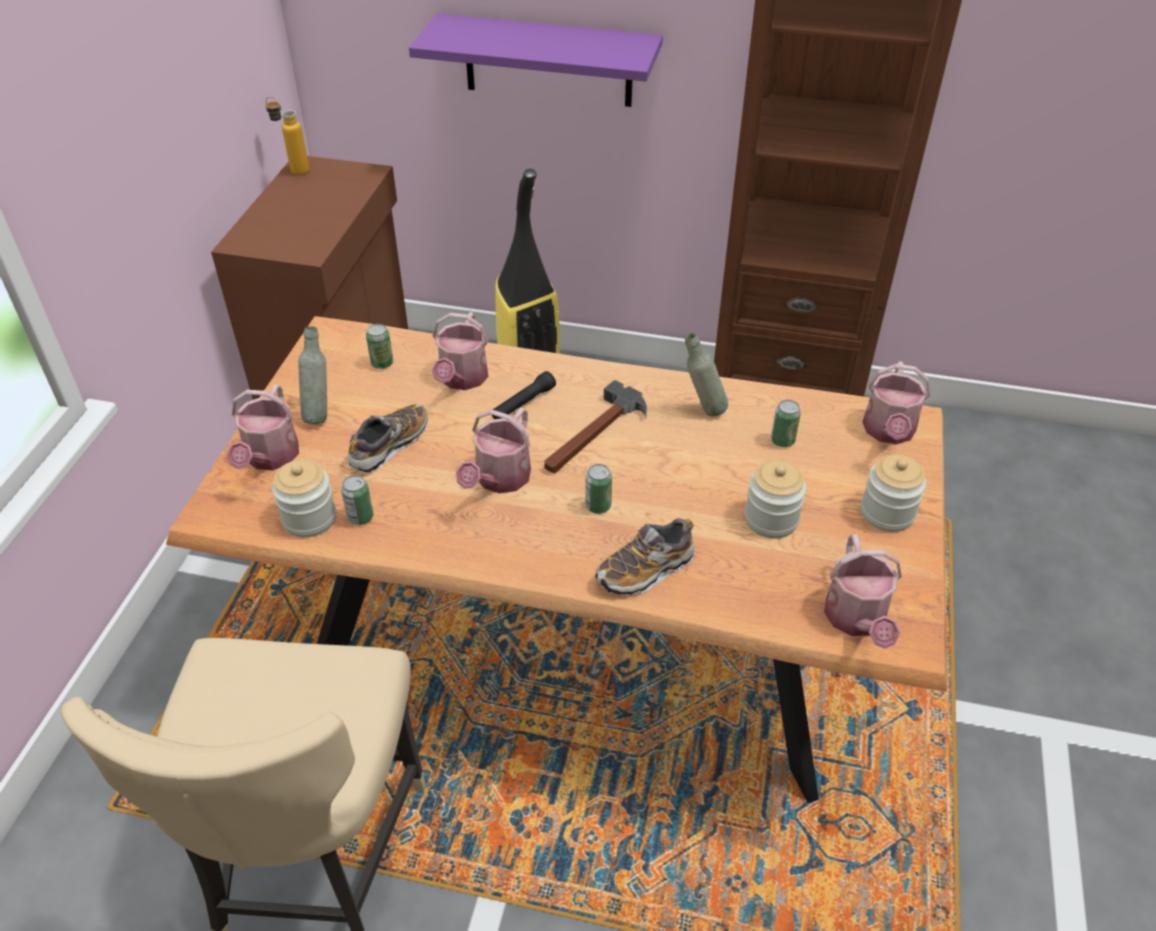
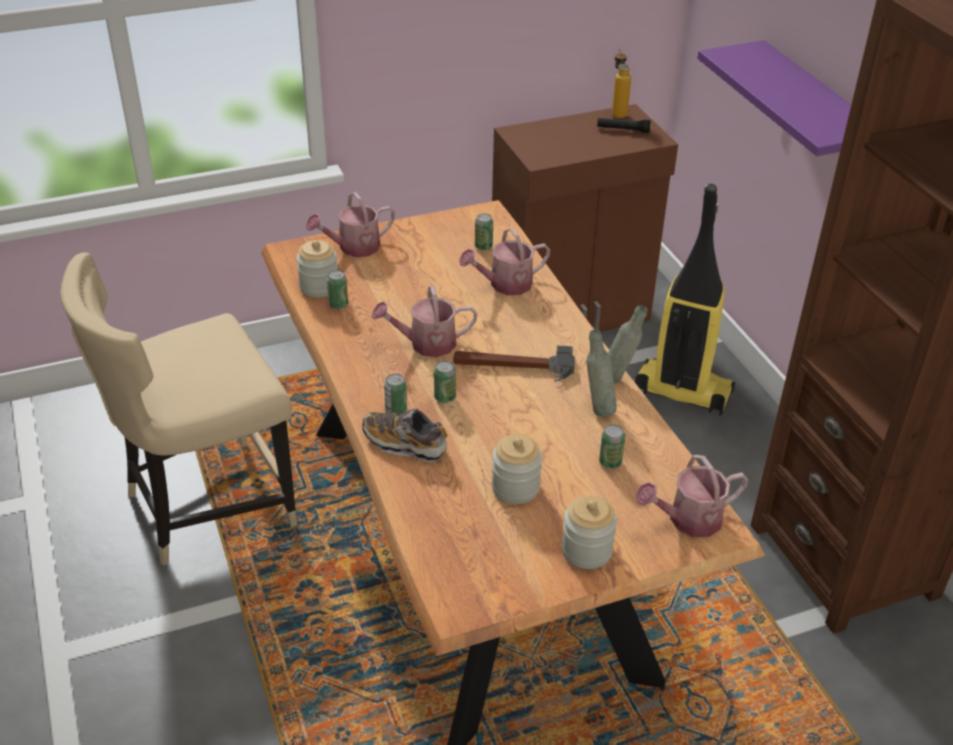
camera: 55 degrees right, 5 degrees down
(320, 414) = (410, 246): grey bottle -> grey bottle (619, 377)
(389, 446) = (410, 286): shoe -> none
(523, 404) = (510, 321): black flashlight -> black flashlight (623, 130)
(587, 553) = (396, 410): none -> can
(857, 620) = (453, 571): watering can -> none

